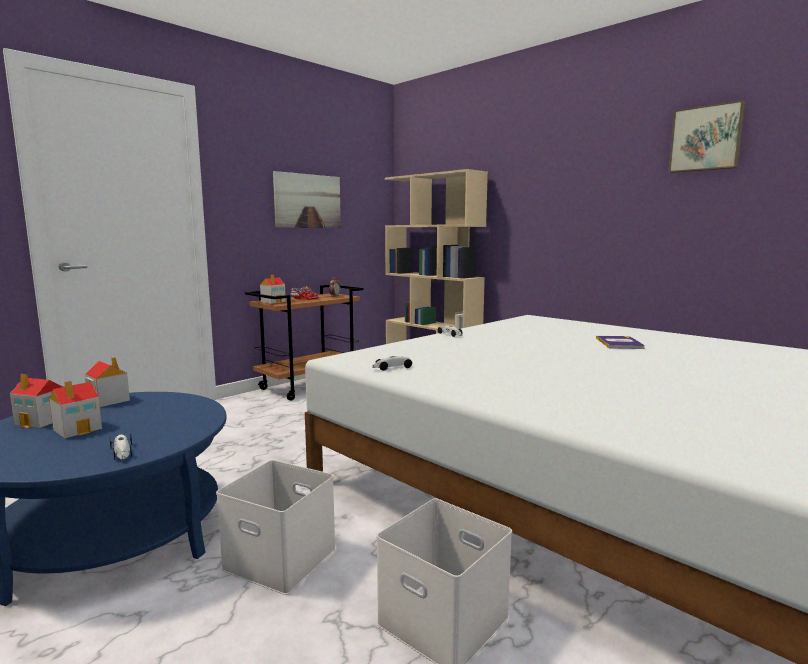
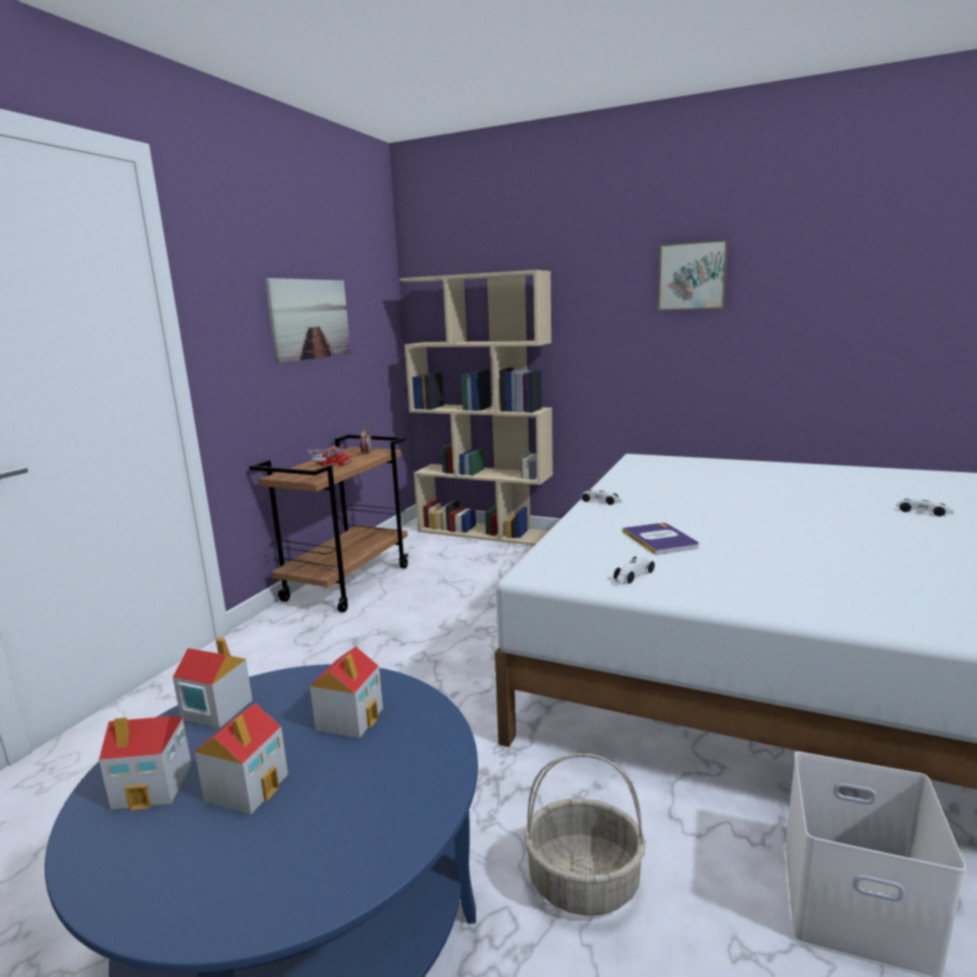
camera: 20 degrees left, 5 degrees up
(122, 452) = (392, 816): toy car -> toy car (923, 512)
(273, 301) = (297, 475): toy house -> toy house (350, 718)
(277, 559) = (582, 883): white storage box -> basket
(619, 343) = (797, 489): book -> book (660, 539)
(706, 138) = (837, 239): picture -> picture (692, 276)

